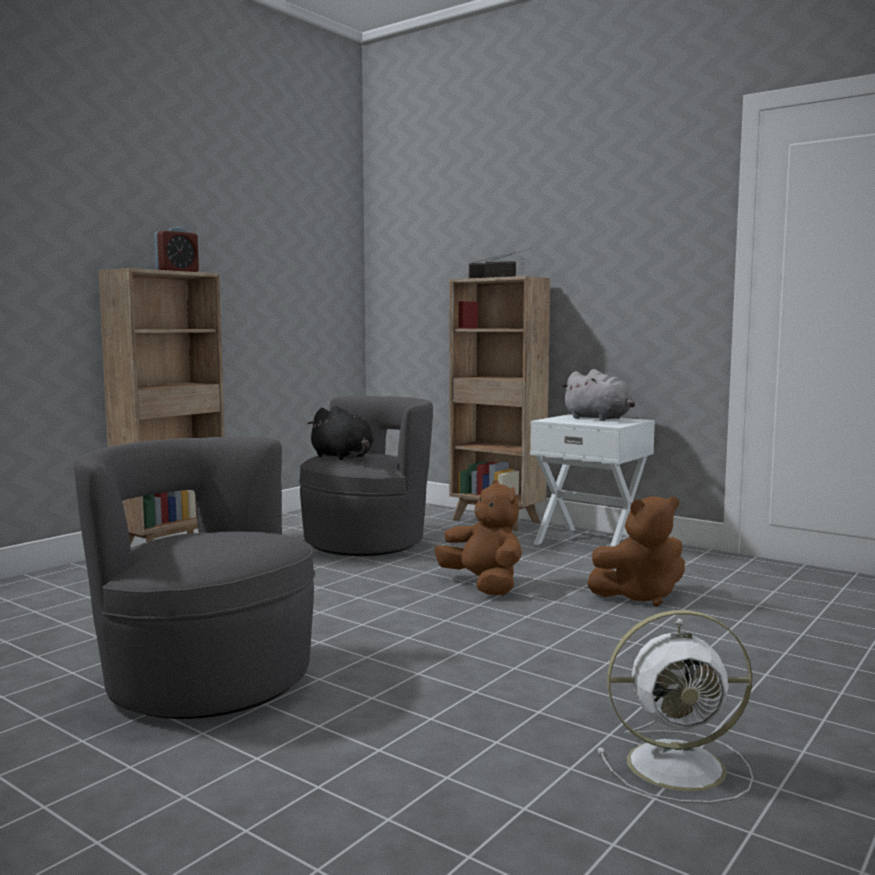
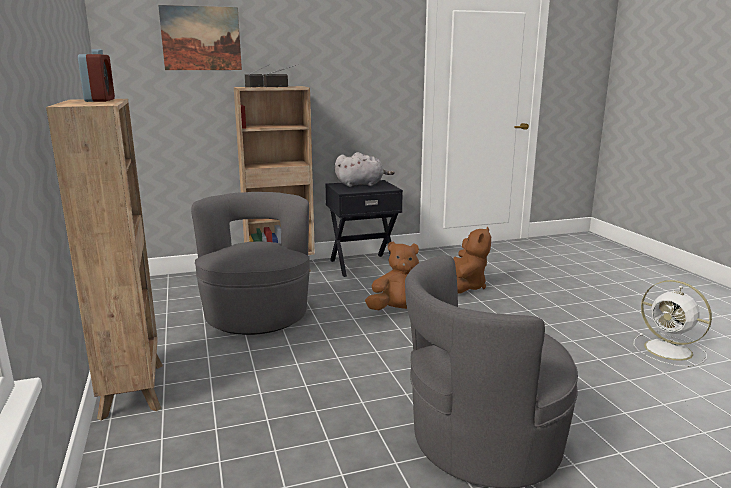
camera: 55 degrees left, 10 degrees up
(343, 457) = (254, 253): black plush toy -> none
(450, 226) = (201, 38): none -> picture
(590, 542) = (362, 265): white nightstand -> black nightstand
(680, 766) = (670, 350): white fan -> white fan turned 105 degrees clockwise

